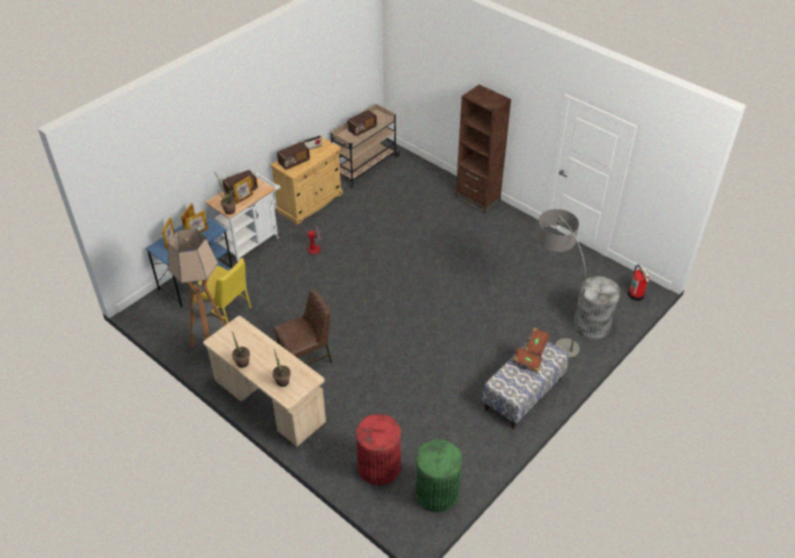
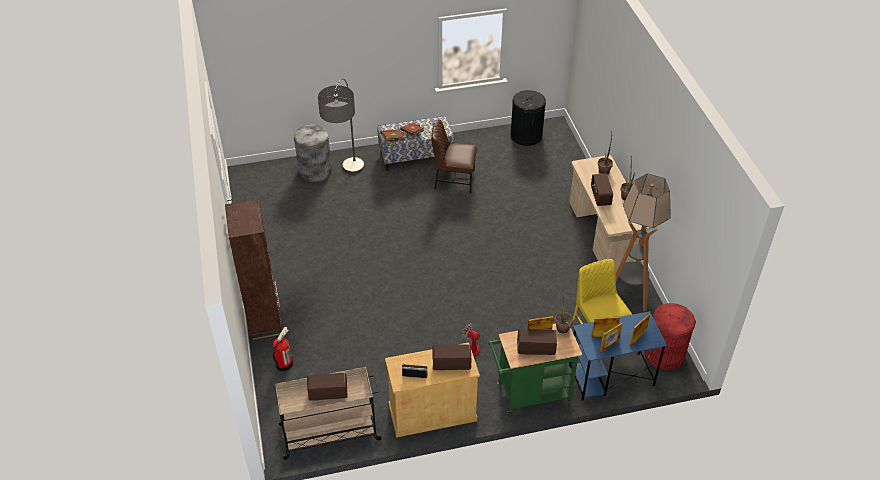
camera: 145 degrees left, 0 degrees up
(251, 242) = (529, 394): white cart -> green cart
(269, 351) = (600, 196): none -> radio
(306, 357) = (552, 253): brown chair -> brown chair (453, 180)
(379, 466) = (552, 163): red trash can -> red trash can (664, 354)
(436, 492) = (526, 135): green trash can -> black trash can
(636, 295) = (255, 174): fire extinguisher -> fire extinguisher (284, 363)

